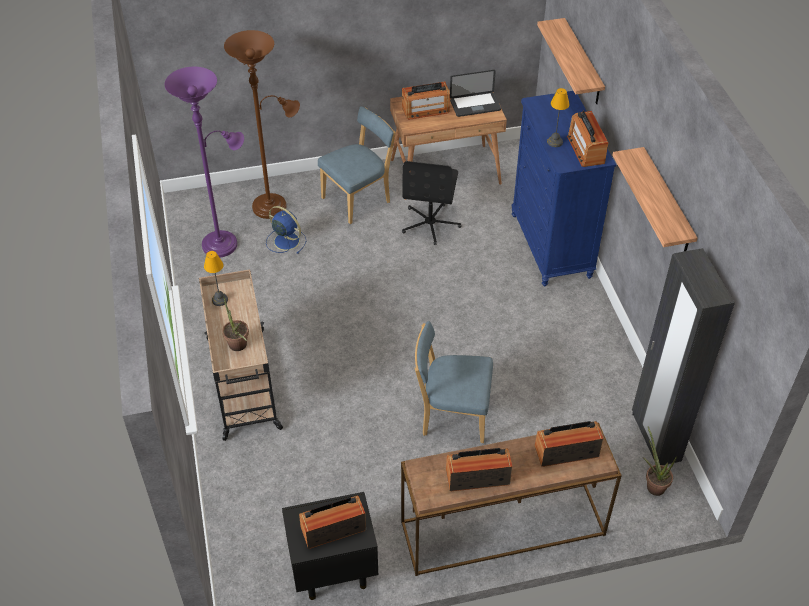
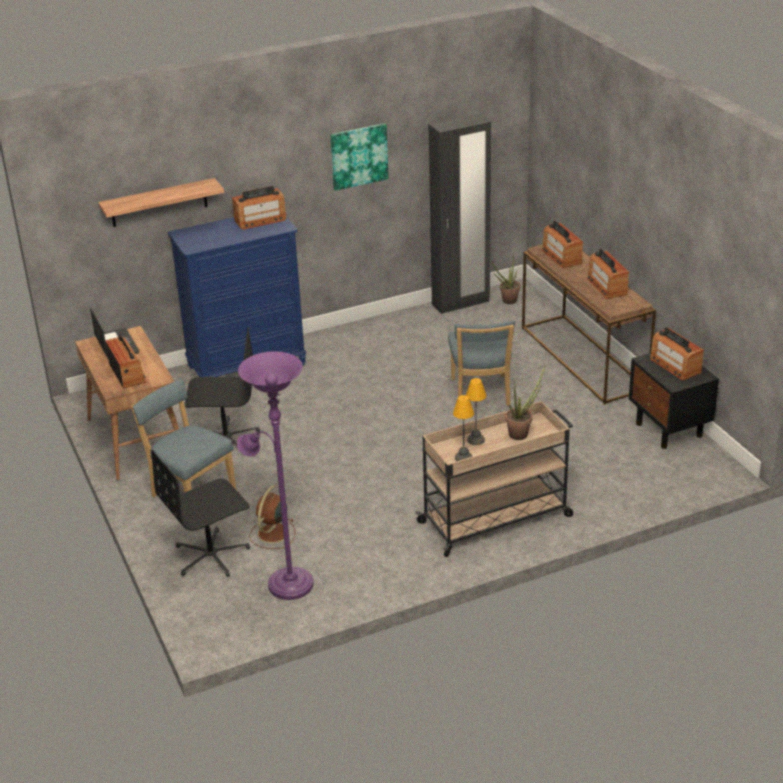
camera: 100 degrees left, 15 degrees down
(274, 205) = (211, 555): brown floor lamp -> black office chair
(285, 240) = (272, 534): blue fan -> brown fan
(554, 142) = (253, 234): table lamp -> table lamp (476, 440)
(666, 202) = (359, 156): shelf -> picture

